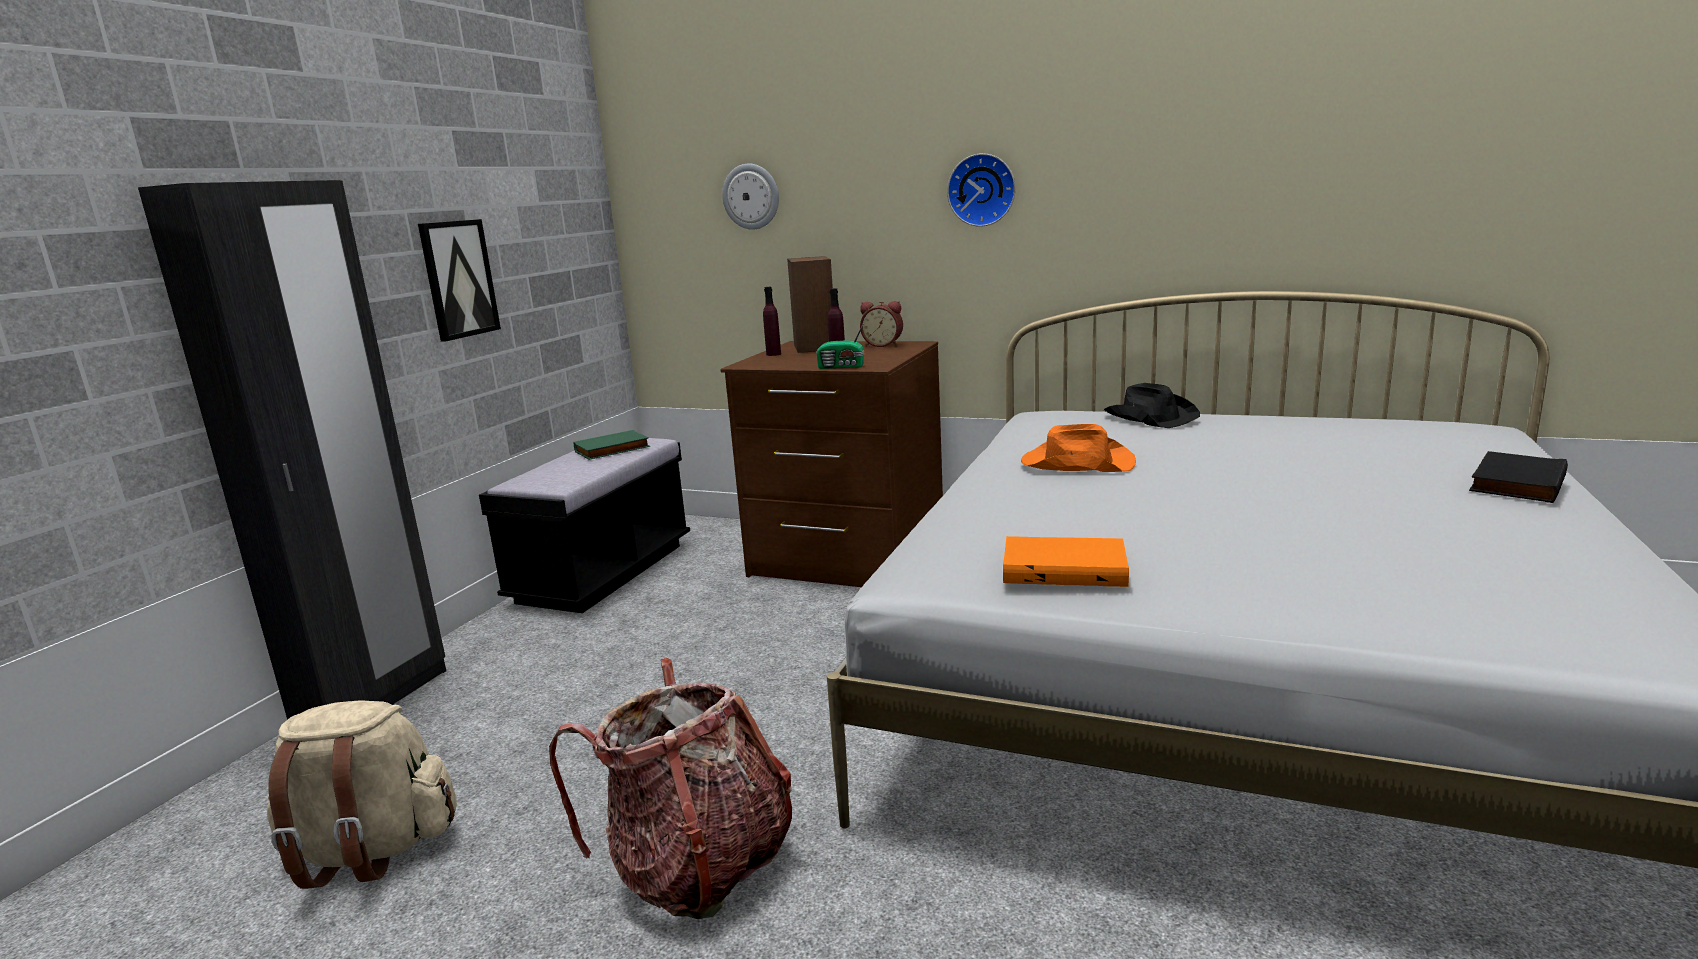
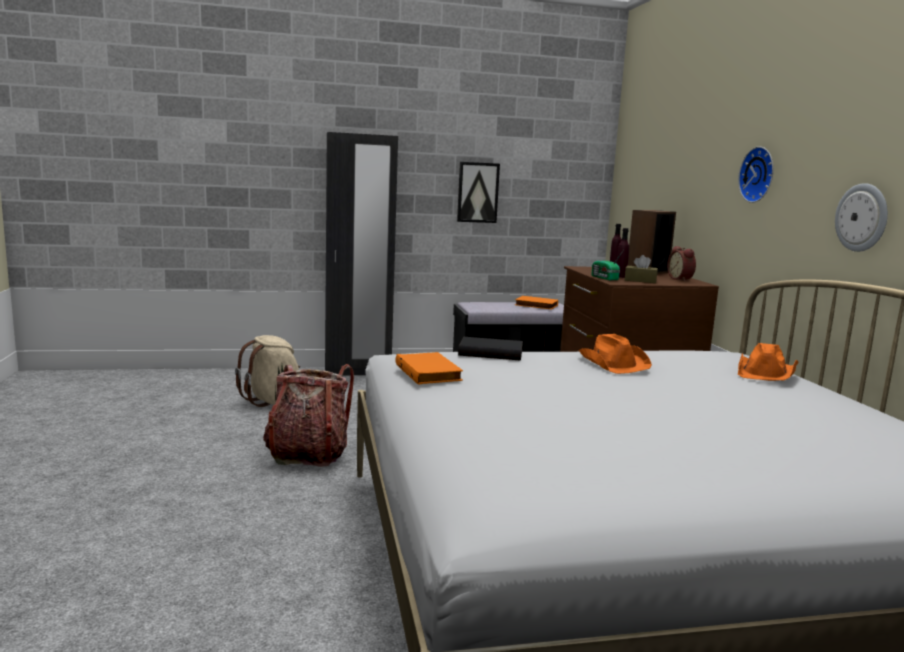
camera: 55 degrees right, 5 degrees down
(612, 450) = (535, 305): green book -> orange book
(751, 196) = (661, 167): wall clock -> wall clock (862, 217)
(876, 358) = (640, 280): none -> brown tissue box
(1150, 417) = (766, 373): black hat -> orange hat
(1514, 482) = (801, 479): black book -> black book (491, 352)

